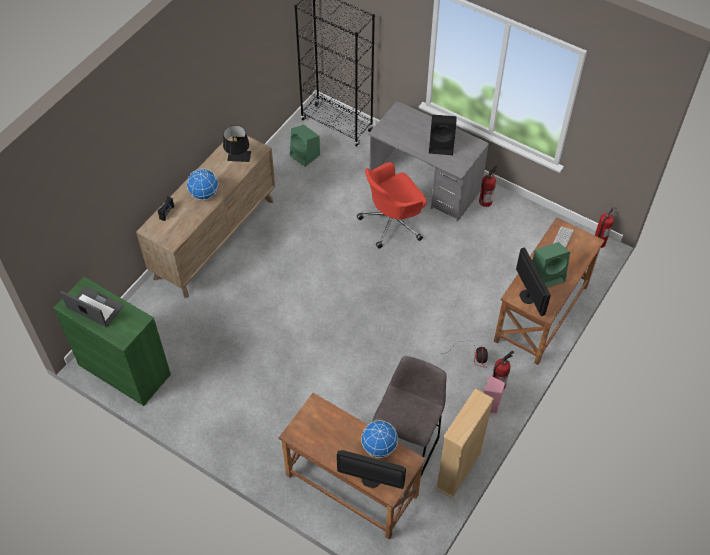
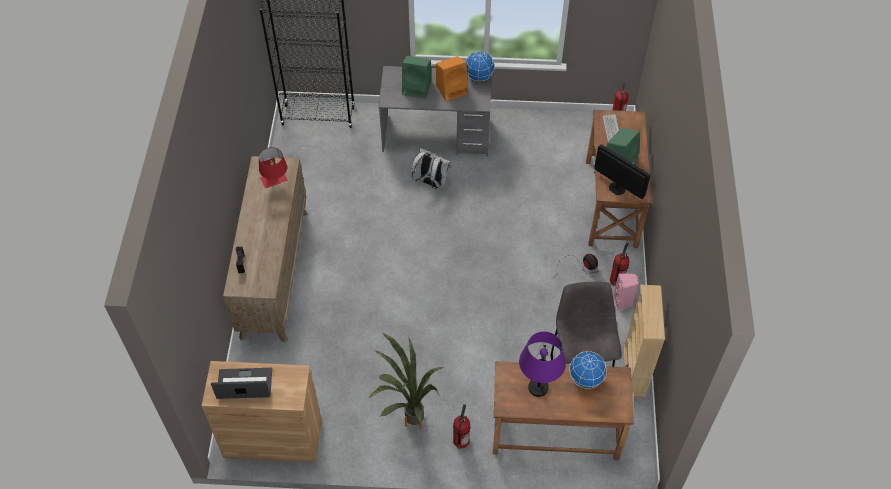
camera: 30 degrees left, 0 degrees up
(124, 369) = (273, 438): green cabinet -> brown cabinet
(204, 194) = (265, 229): globe -> globe (479, 76)
(238, 159) = (275, 182): black table lamp -> red table lamp
(239, 409) = (408, 417): none -> potted plant
(305, 155) = (308, 157): green speaker -> green speaker (417, 88)
(332, 433) = (538, 388): none -> purple table lamp
(371, 479) = (599, 410): monitor -> none
(393, 222) = (431, 182): red office chair -> white backpack
(442, 145) = (452, 89): black speaker -> orange speaker
(485, 201) = (499, 127): fire extinguisher -> fire extinguisher (461, 440)

